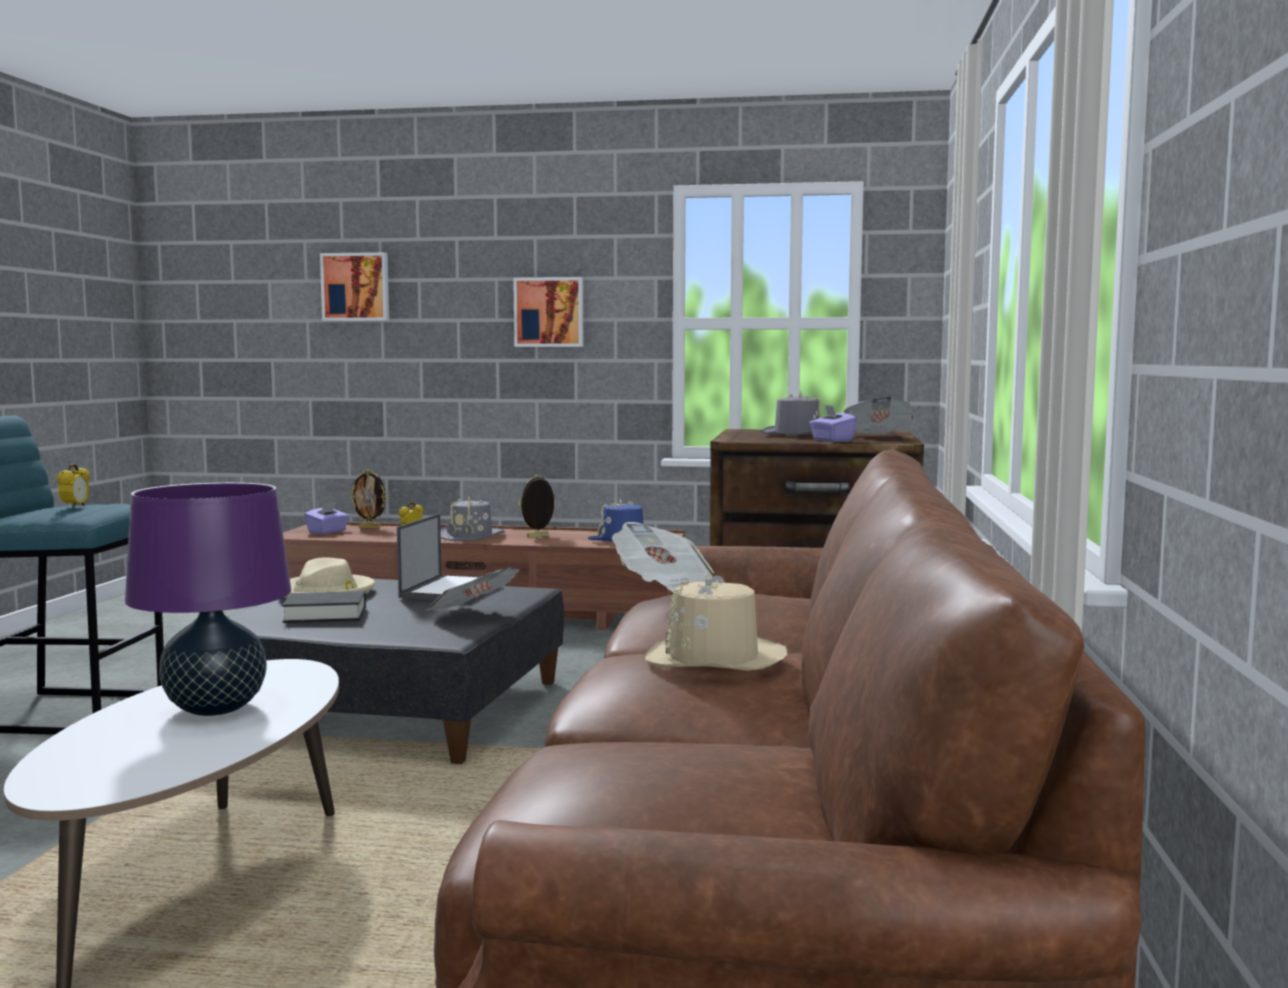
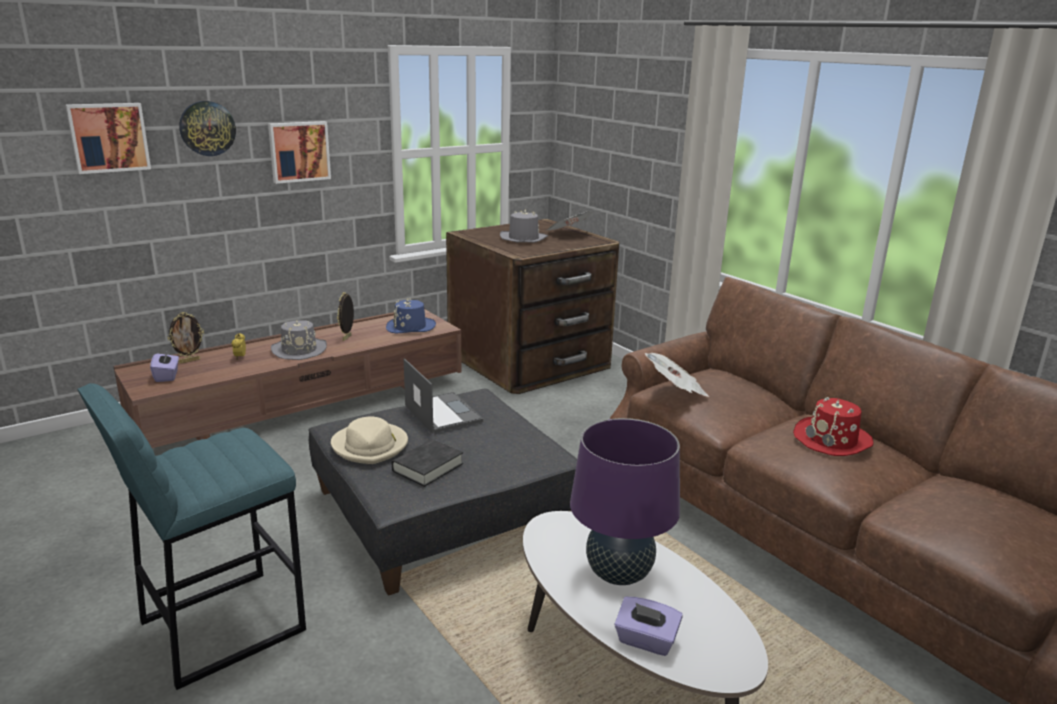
camera: 45 degrees left, 15 degrees up
(75, 507) = (214, 455): alarm clock -> none
(450, 281) = (207, 128): none -> wall clock
(472, 615) = (513, 432): newspaper -> none
(714, 659) = (833, 439): beige hat -> red hat
(832, 441) = (568, 245): purple tissue box -> purple tissue box (646, 641)

